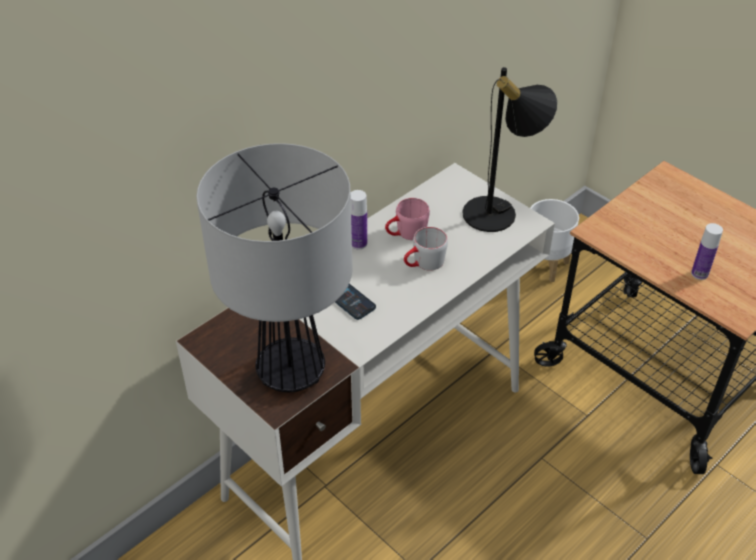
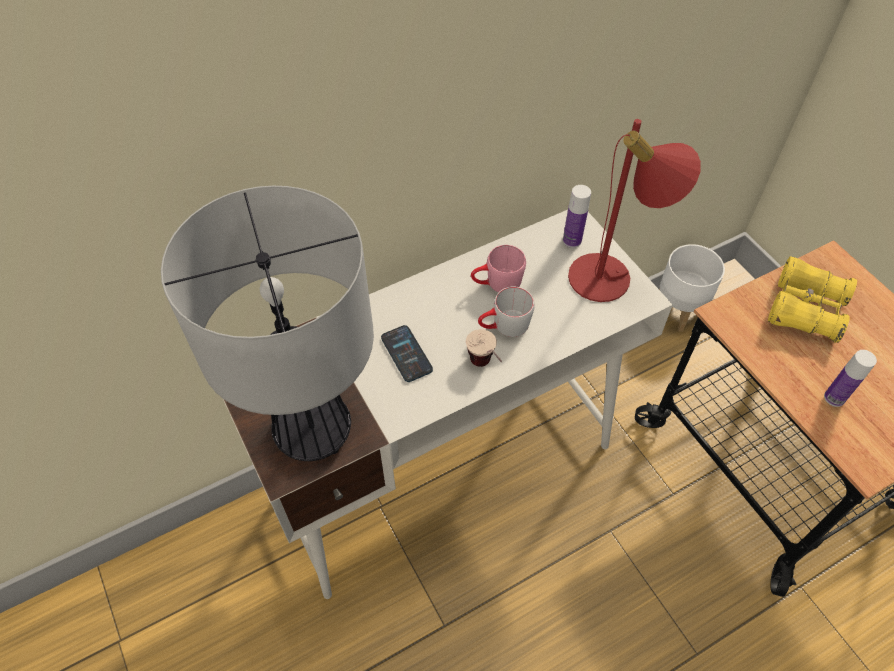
camera: 15 degrees right, 10 degrees up
(358, 243) = (440, 285): bottle -> bottle (572, 240)
(419, 297) = (485, 368): none -> cup
(499, 213) = (612, 278): black table lamp -> red table lamp
(657, 215) = (805, 309): none -> yellow binoculars

